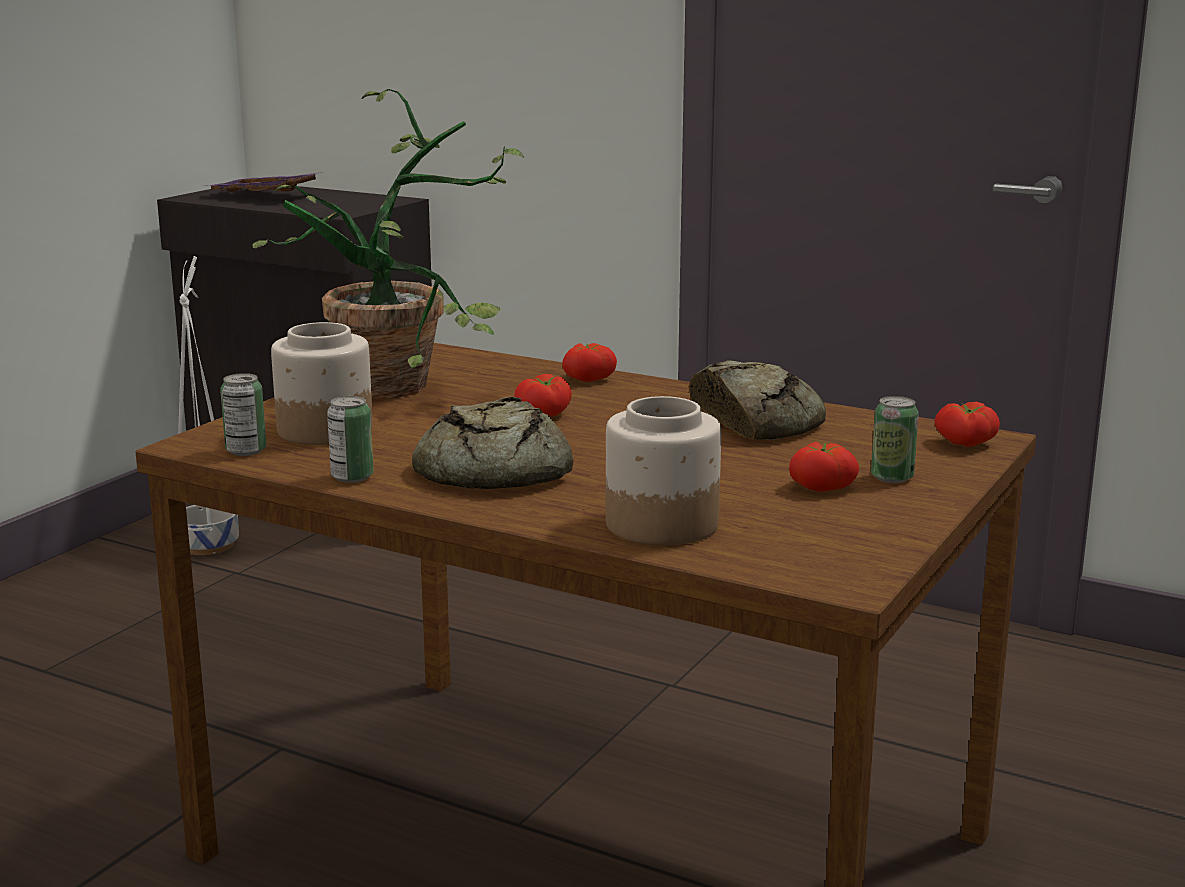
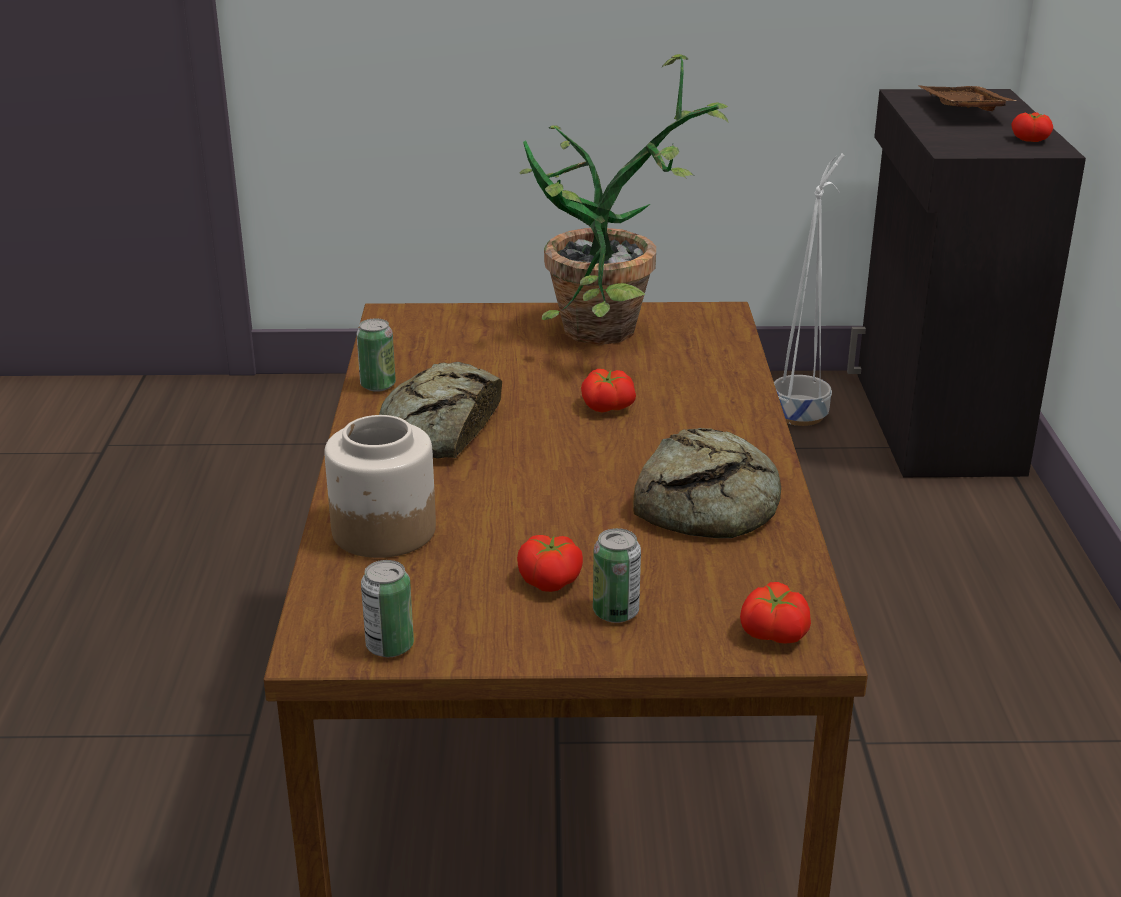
camera: 60 degrees right, 10 degrees up
(246, 451) = (396, 334): can -> can (390, 646)
(262, 196) = (960, 110): purple tray -> brown tray
(323, 430) = (469, 343): jar -> none
(588, 378) = (733, 396): tomato -> tomato (1031, 139)

